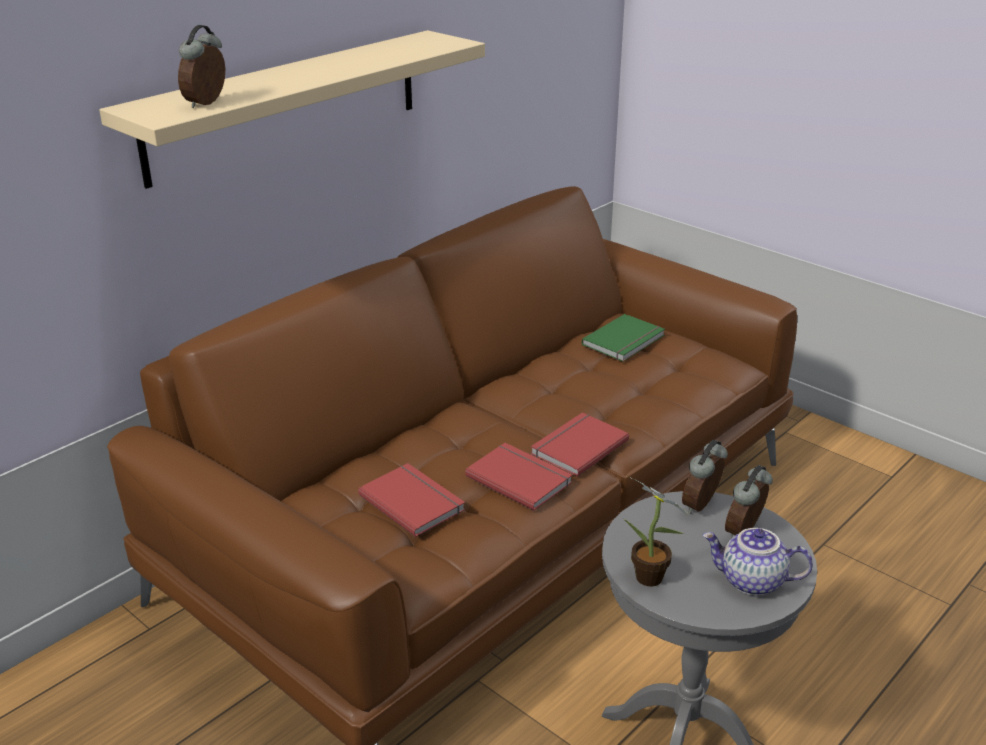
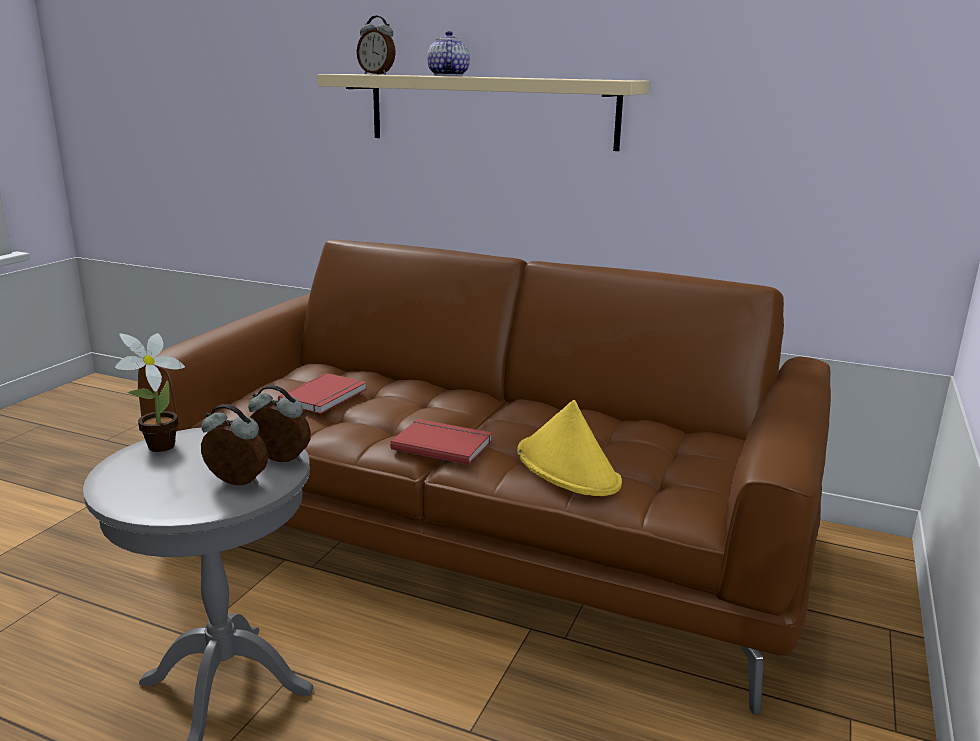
camera: 70 degrees right, 10 degrees down
(207, 104) = (377, 74): alarm clock -> alarm clock turned 150 degrees counterclockwise
(520, 478) = (377, 427): red book -> none
(625, 341) = (668, 443): green book -> none
(651, 395) = (568, 468): none -> yellow hat
(751, 582) = (151, 490): teapot -> teapot (447, 76)

